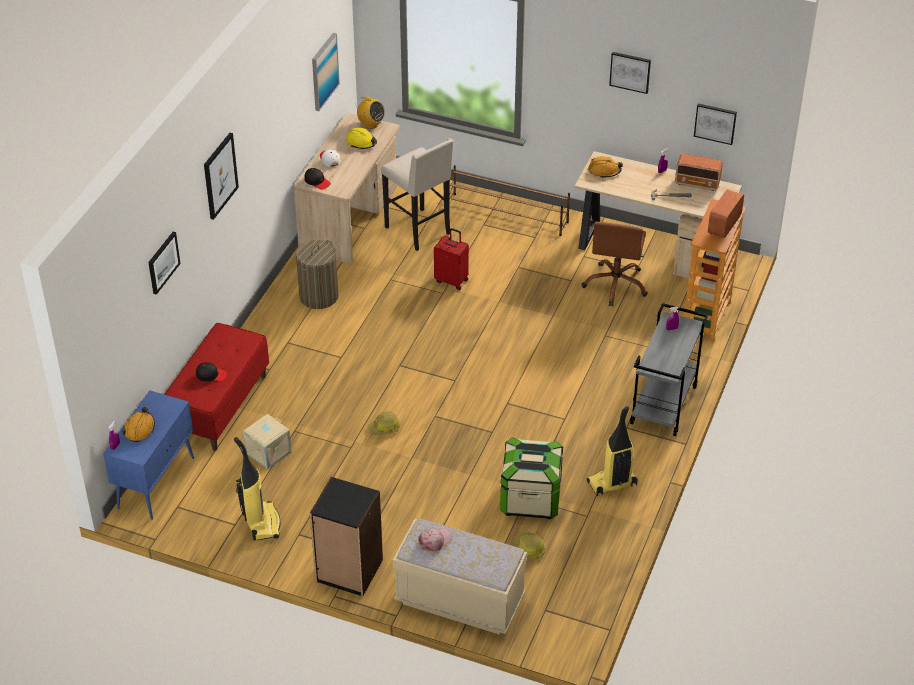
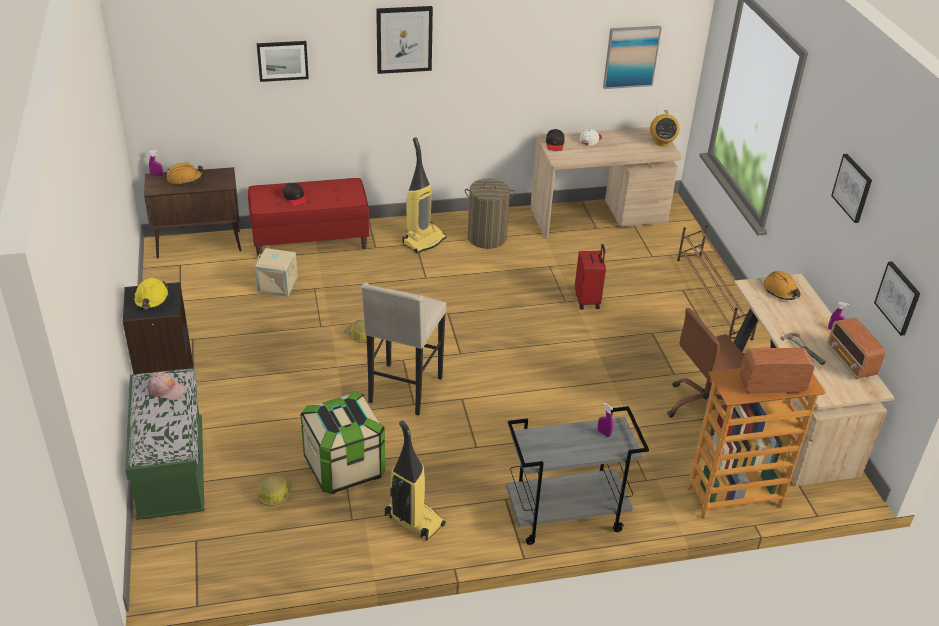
camera: 55 degrees right, 5 degrees down
(156, 482) = (200, 244): blue cabinet -> brown cabinet
(262, 522) = (192, 314): vacuum cleaner -> vacuum cleaner (424, 241)
(361, 142) = (632, 146): yellow hard hat -> yellow hard hat (151, 299)
(419, 231) = (628, 257): beige stool -> beige stool (403, 391)
(459, 601) = (171, 472): beige bench -> green bench

